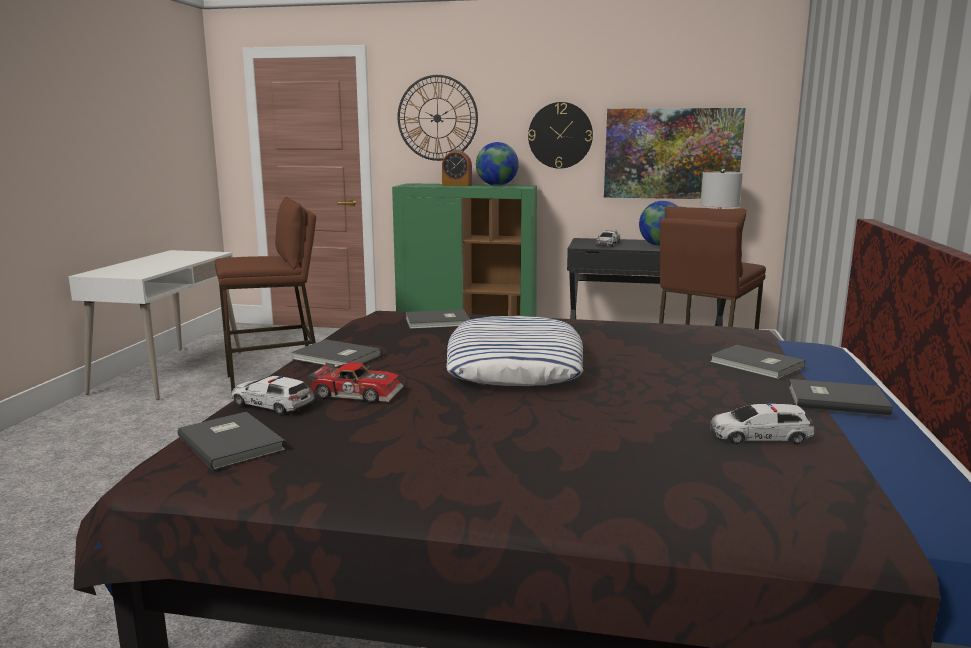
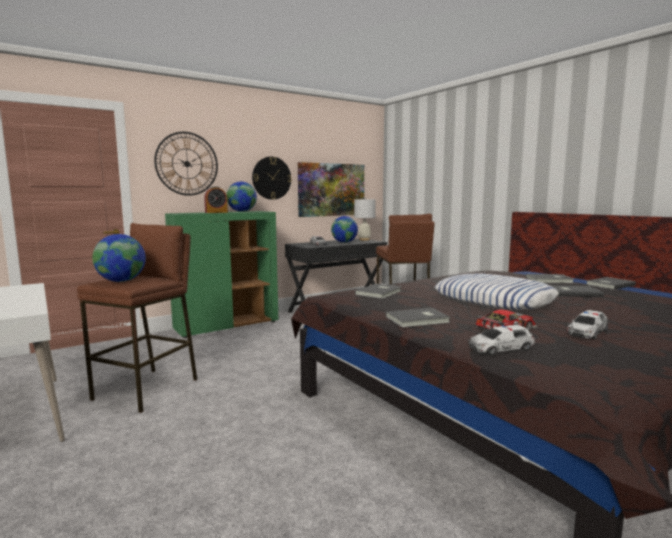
camera: 45 degrees left, 5 degrees down
(233, 442) = (574, 369): grey book -> grey book (573, 293)
(241, 259) = (121, 281): none -> globe
(759, 436) = (647, 300): toy car -> toy car (587, 332)

